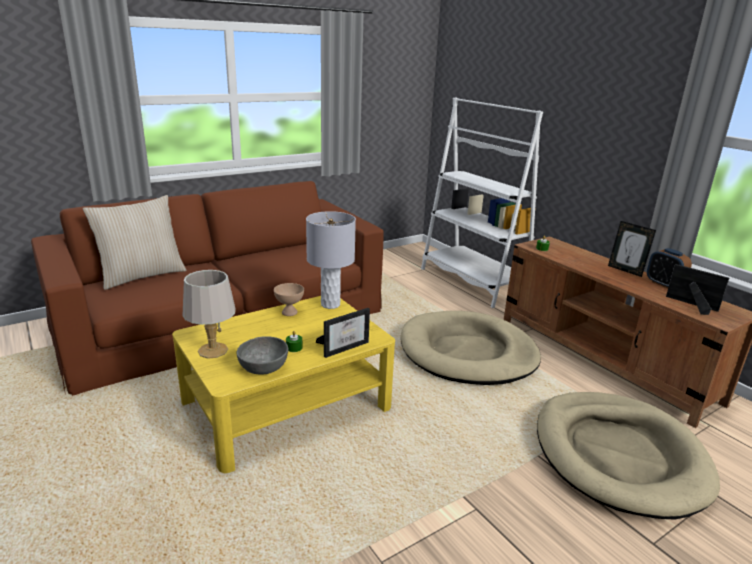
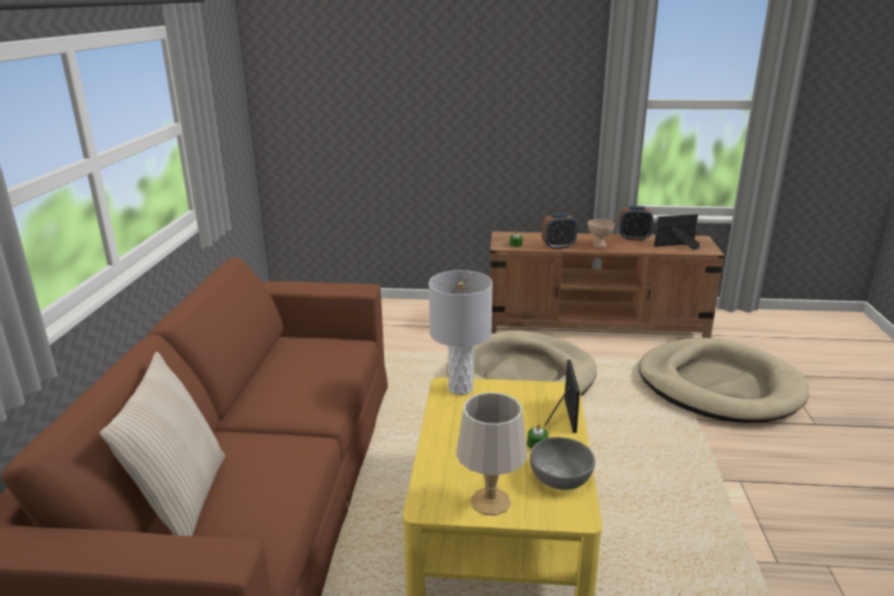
camera: 50 degrees left, 0 degrees up
(289, 312) = (449, 419): beige bowl -> beige bowl (598, 245)
(473, 281) = (400, 312): white bookcase -> none
(573, 262) = (558, 246): none -> alarm clock
(625, 270) = (596, 238): picture frame -> none

